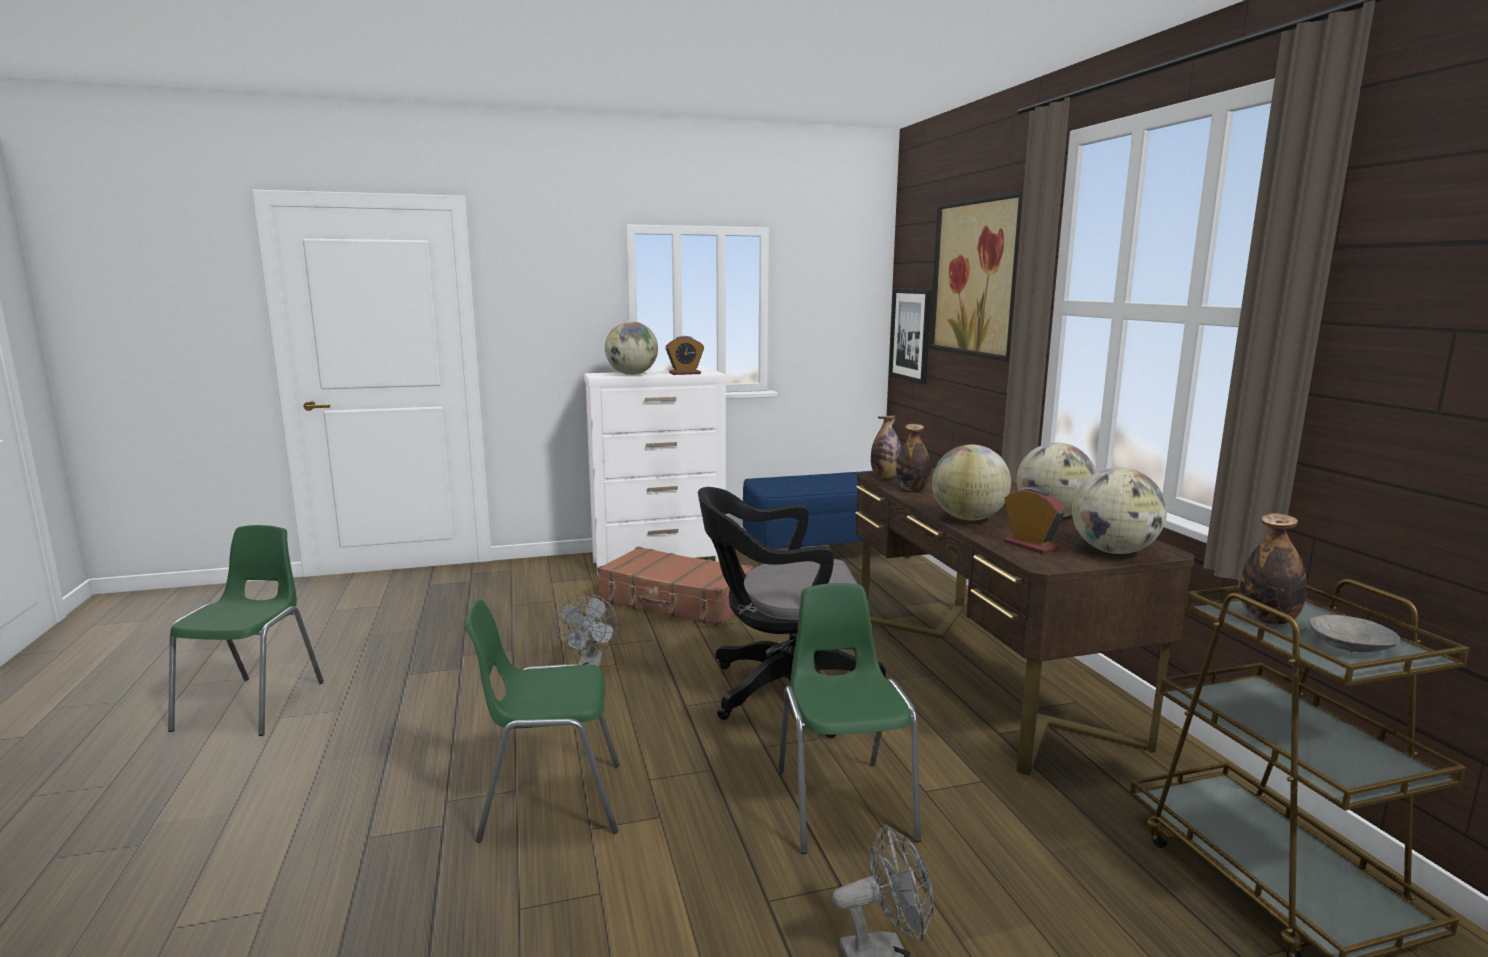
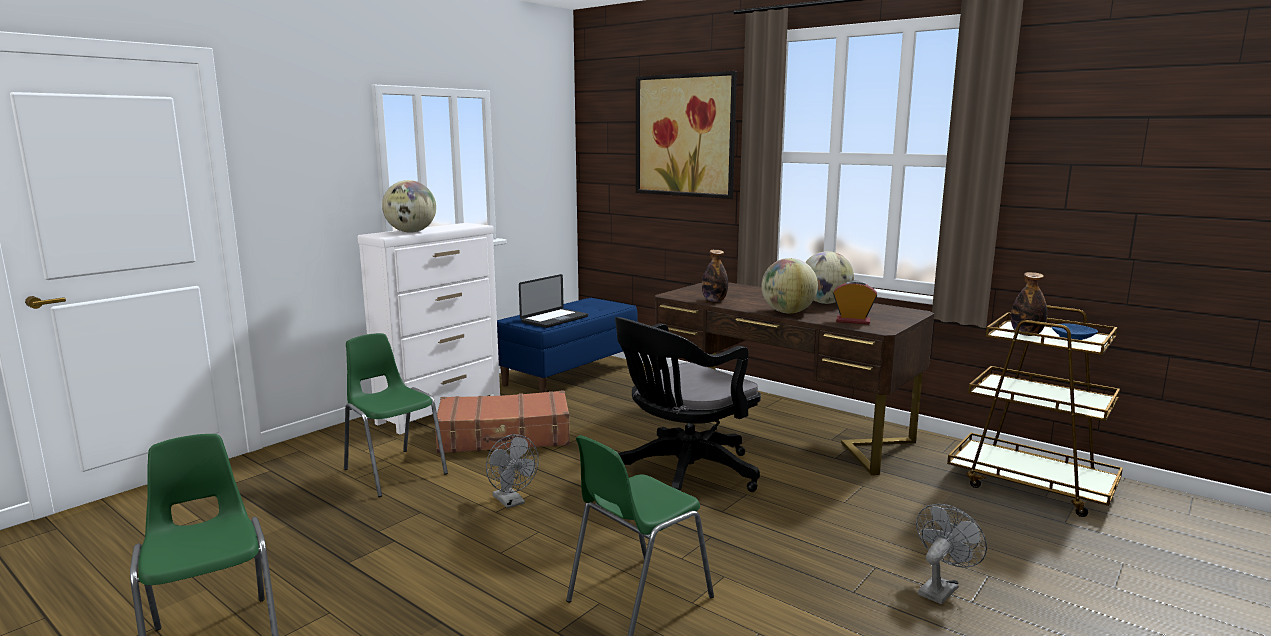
camera: 35 degrees left, 0 degrees up
(685, 373) = (456, 227): alarm clock -> none
(801, 487) = (554, 319): none -> laptop
(843, 804) = (814, 525): green chair -> green chair (394, 471)
(886, 477) = (678, 295): bottle -> none
(911, 335) = (606, 182): picture -> none
(1113, 551) = (896, 316): globe -> none
(1349, 645) = (1072, 338): grey bowl -> blue bowl

